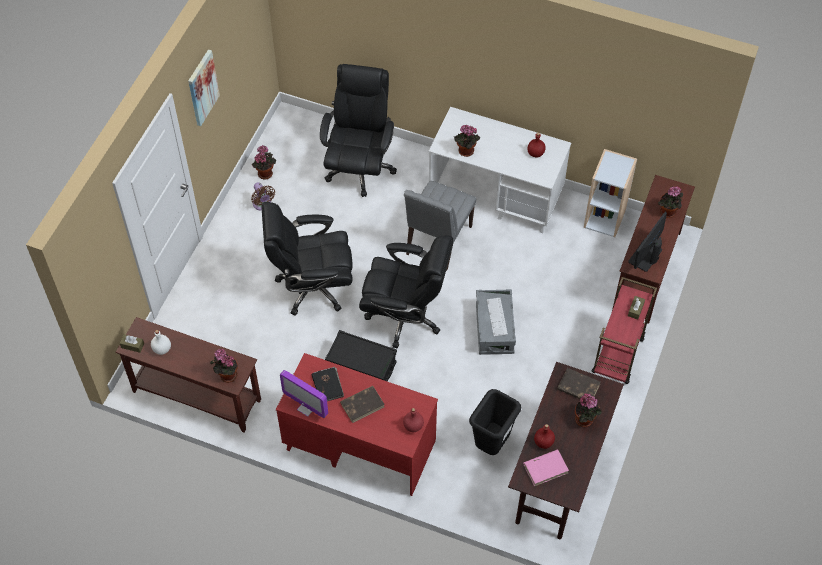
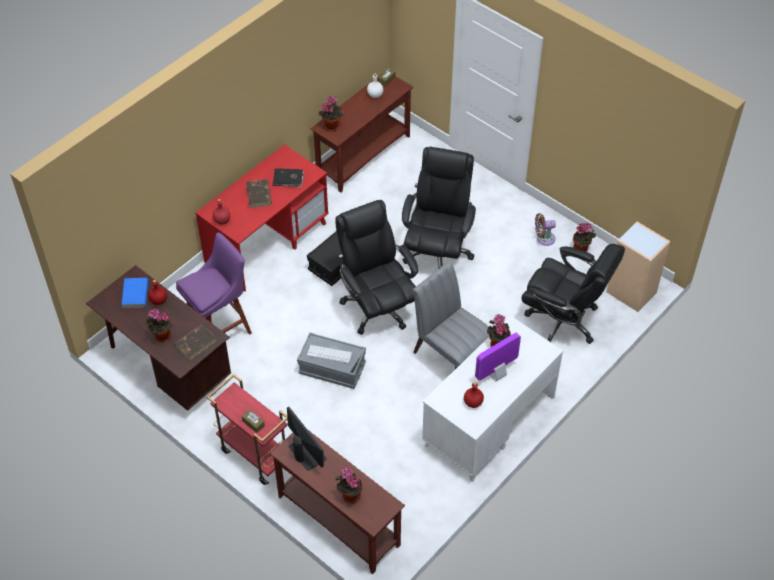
camera: 110 degrees right, 5 degrees down
(202, 87) = (578, 95): picture -> none
(307, 407) = (275, 162): monitor -> monitor (496, 374)
(405, 315) = (377, 307): black office chair -> black office chair turned 120 degrees clockwise
(492, 444) = (220, 329): black trash can -> purple stool
(546, 468) = (135, 294): pink book -> blue book
(605, 217) = (421, 510): bookcase -> bookcase (631, 293)

